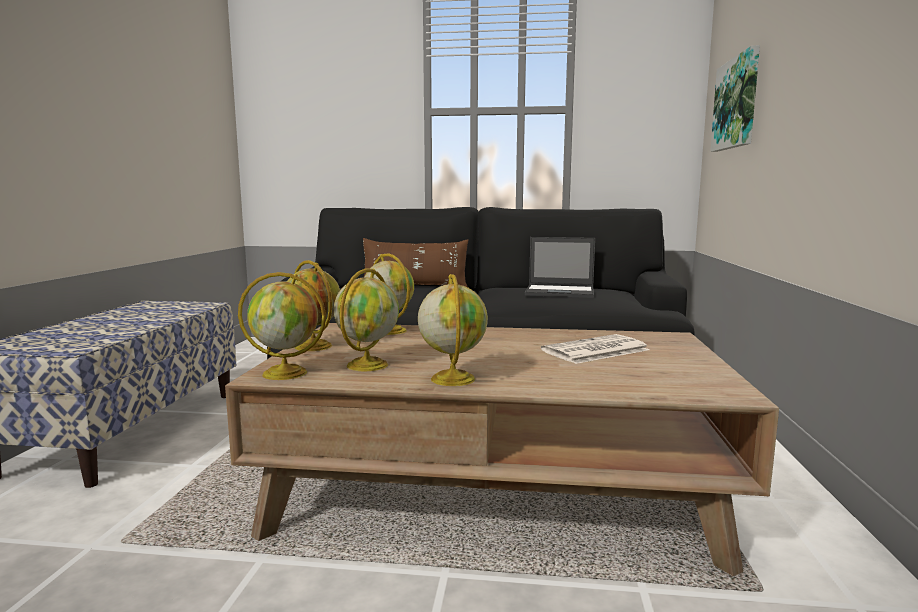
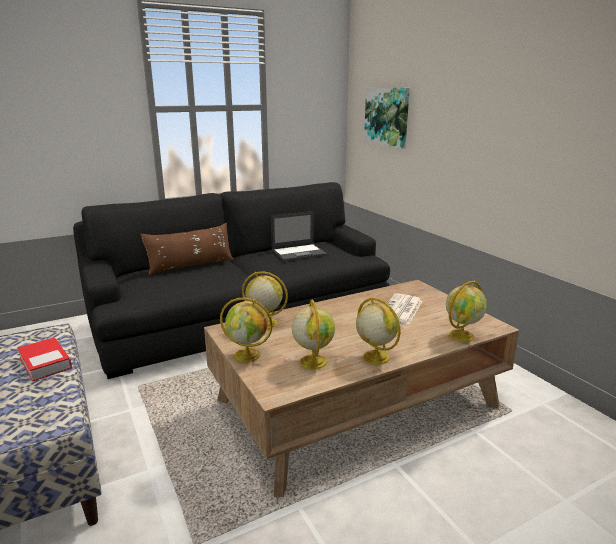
camera: 35 degrees left, 10 degrees up
(154, 318) = (45, 363): none -> book
(286, 373) = (281, 386): globe -> globe (462, 335)

